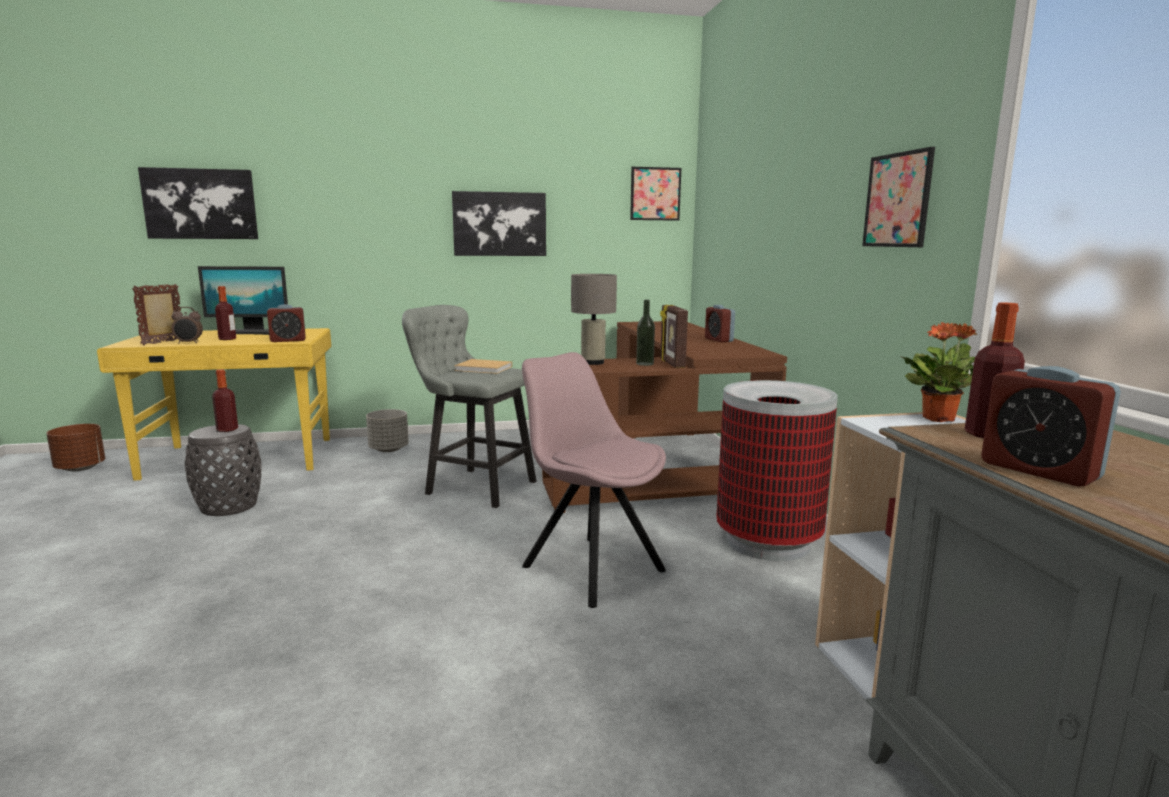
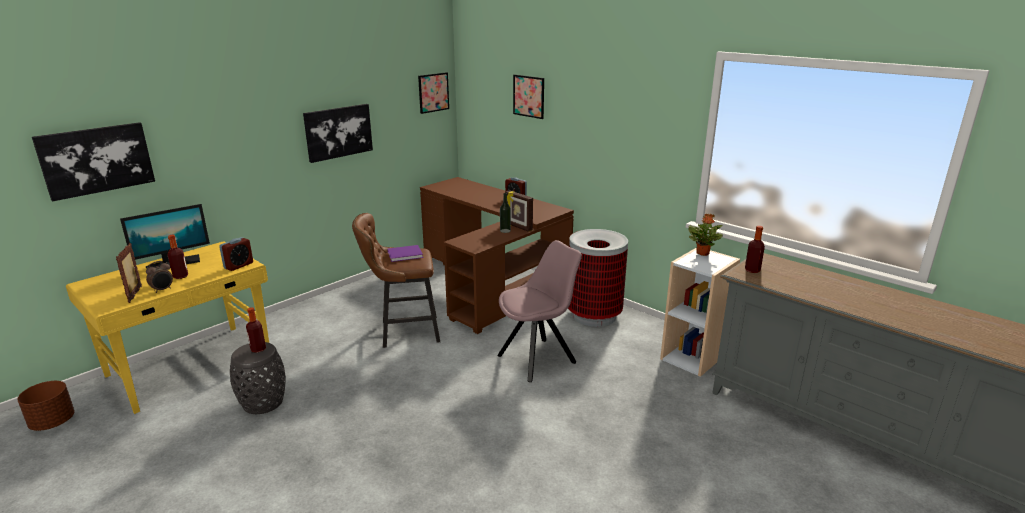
camera: 35 degrees left, 10 degrees up
(389, 449) = (299, 322): grey planter -> none
(470, 485) = (401, 332): grey stool -> brown stool
(485, 369) = (406, 254): beige book -> purple book
(591, 568) = (537, 359): pink chair -> pink chair turned 135 degrees clockwise
(593, 362) = (476, 236): grey table lamp -> none
(897, 200) = (649, 139): picture -> picture (528, 96)
(1039, 471) = (783, 286): alarm clock -> none

